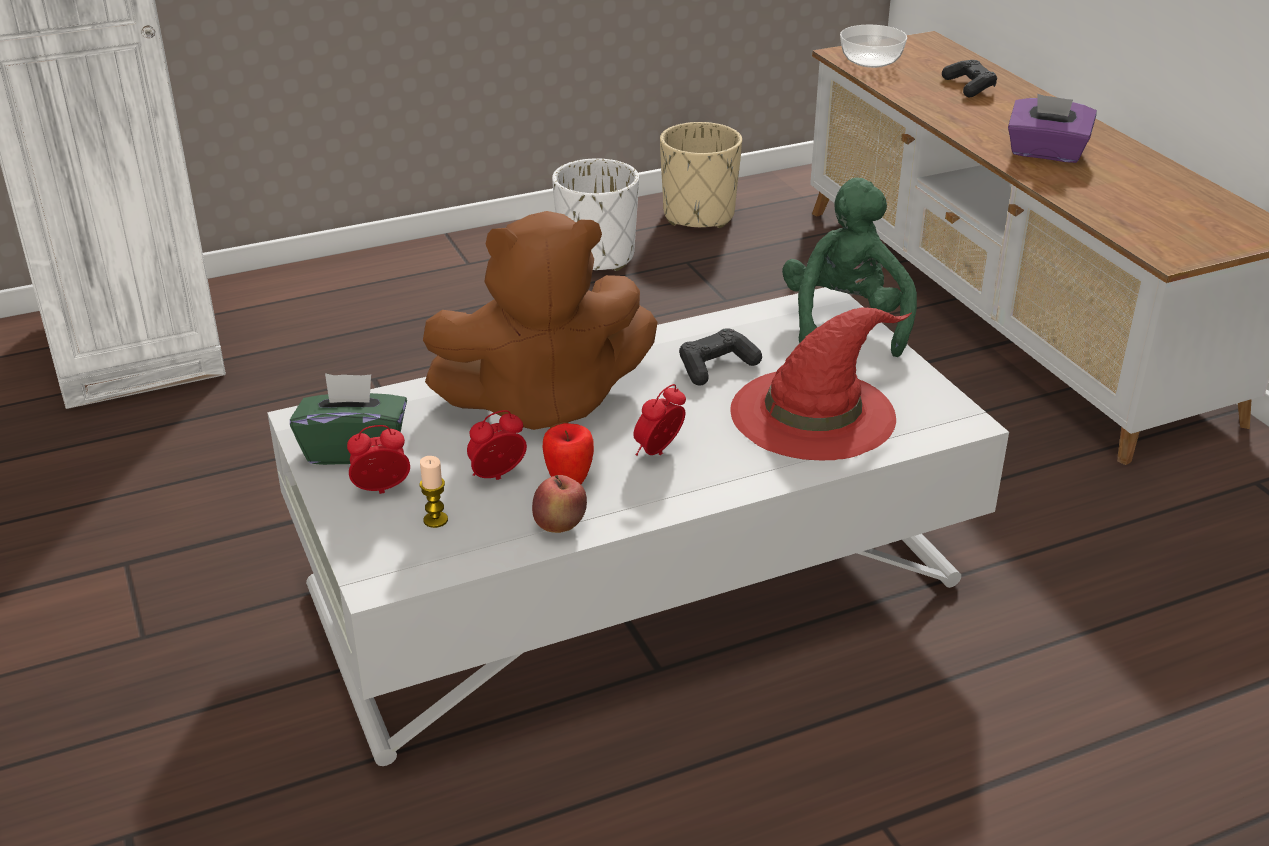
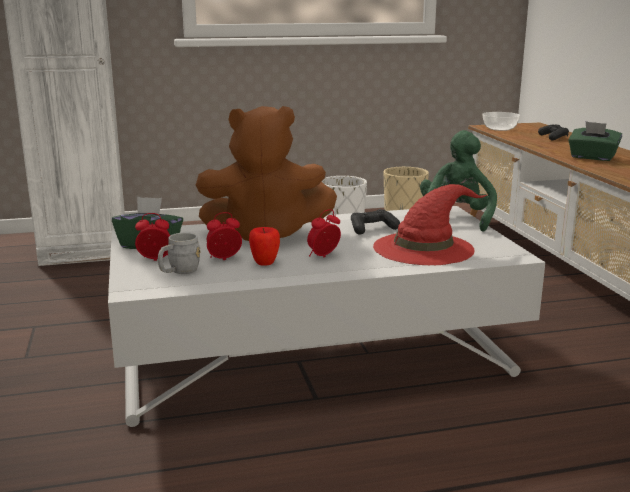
camera: 10 degrees right, 15 degrees down
(435, 520) = (179, 272): candle -> grey mug
(560, 527) = (250, 279): apple -> none
(1046, 153) = (592, 157): purple tissue box -> green tissue box

